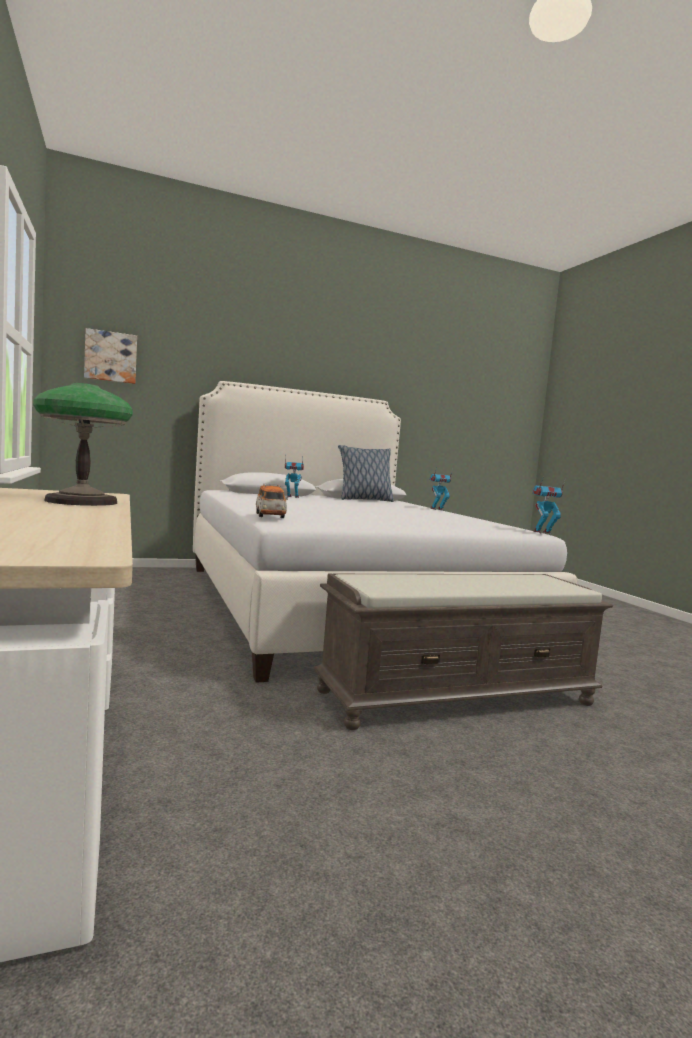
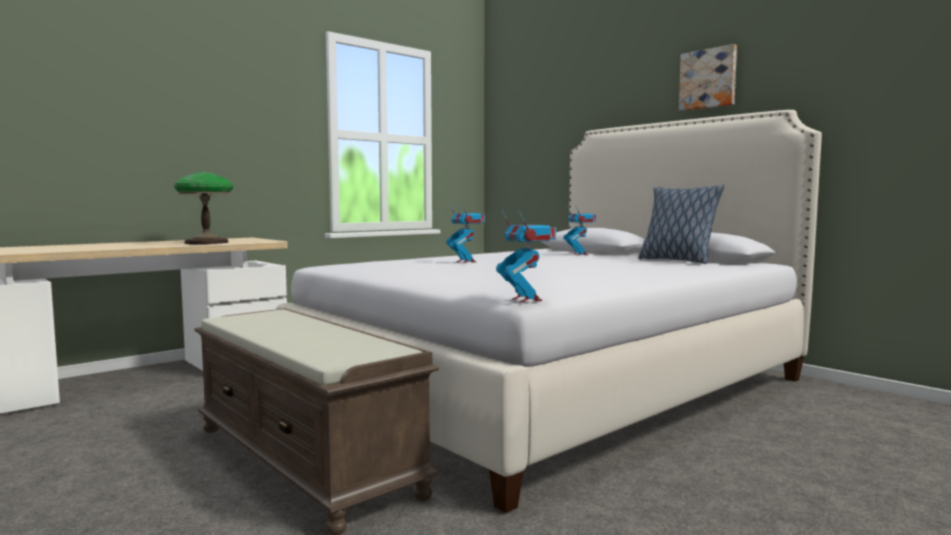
camera: 70 degrees right, 0 degrees up
(111, 357) = (520, 129): picture -> picture (708, 79)
(270, 516) = (353, 261): toy car -> none
(437, 509) = (691, 273): toy robot -> toy robot (466, 262)

